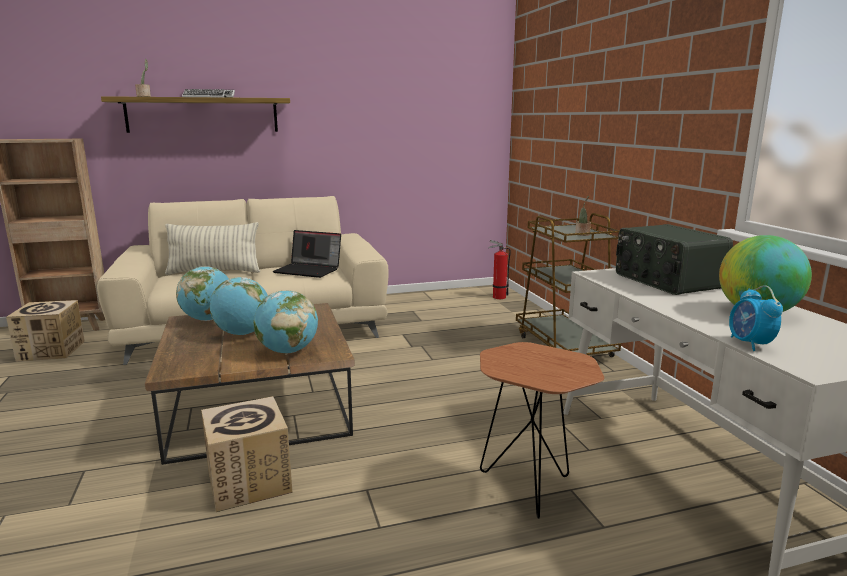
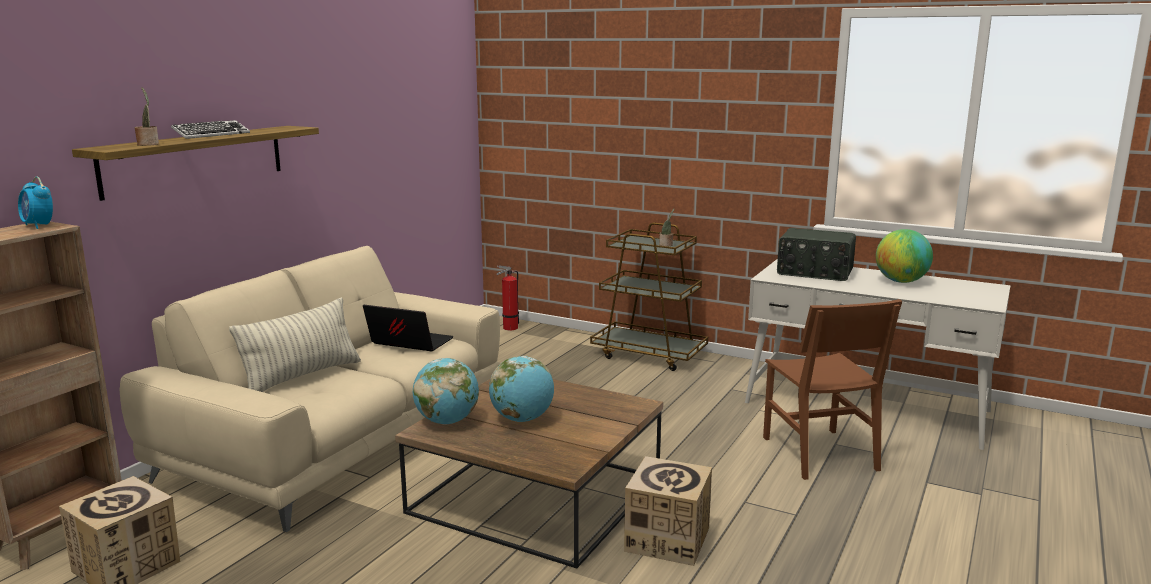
camera: 45 degrees left, 0 degrees up
(288, 351) = (603, 416): globe -> none
(309, 270) = (408, 343): laptop -> laptop turned 135 degrees counterclockwise
(531, 489) = (819, 453): brown side table -> brown chair
(749, 344) = (943, 300): alarm clock -> alarm clock (38, 226)

